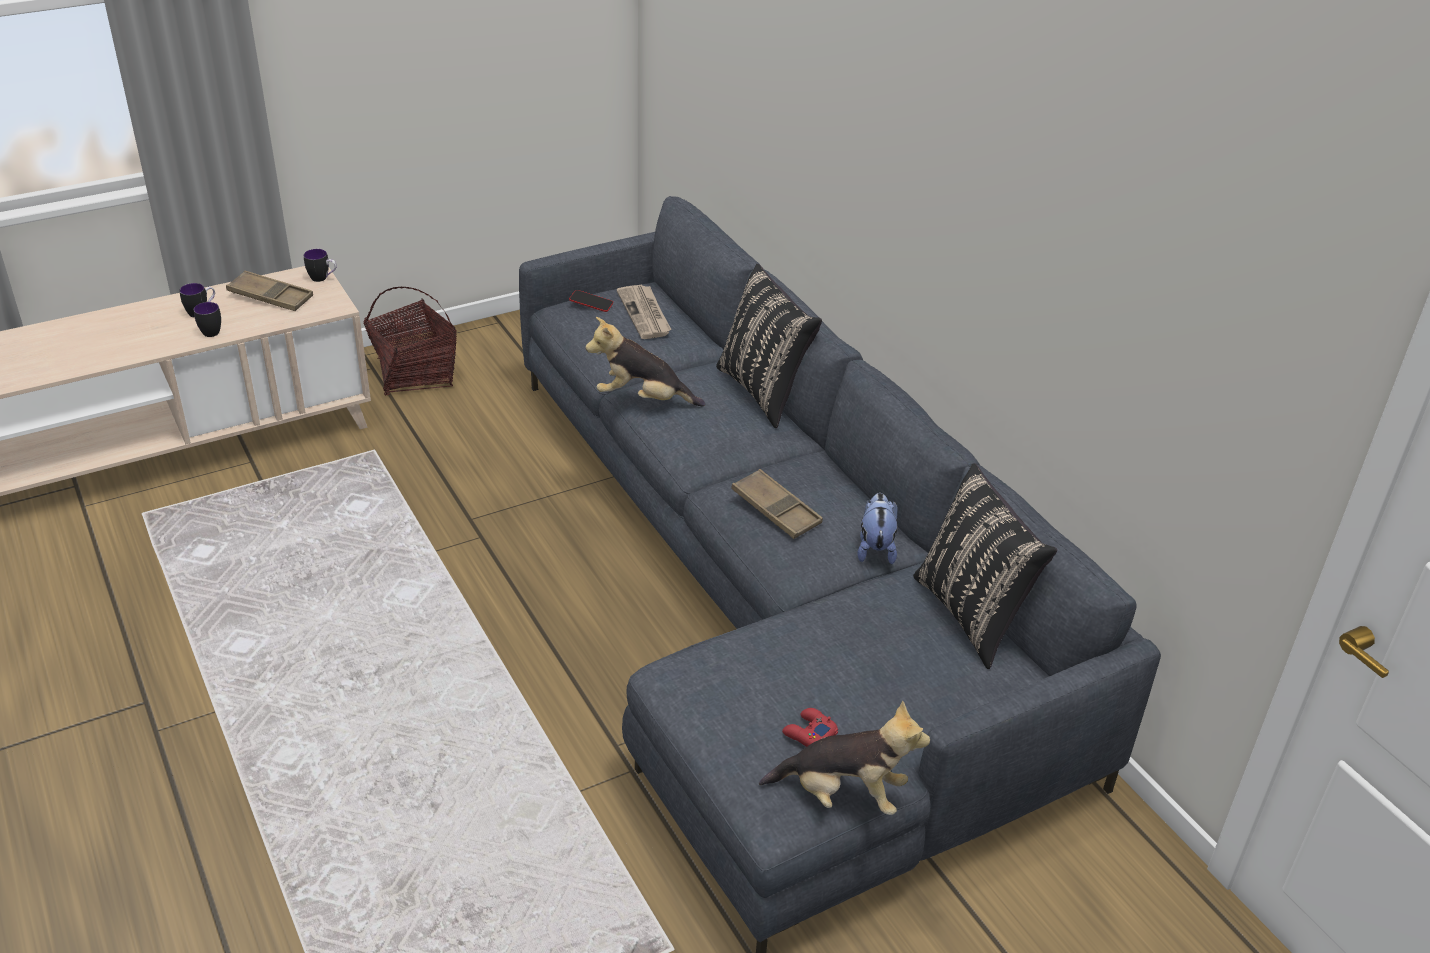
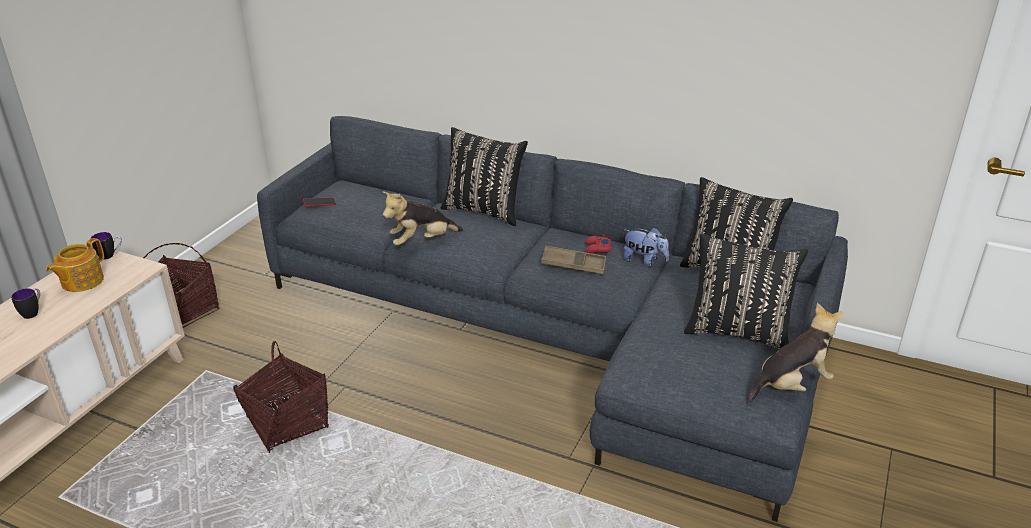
camera: 35 degrees left, 5 degrees down
(210, 330) = (58, 321): mug -> none
(270, 297) = (81, 281): brown tray -> teapot
(389, 546) = (287, 423): none -> basket
(645, 314) = (362, 197): newspaper -> none
(809, 733) = (737, 364): red game controller -> red game controller (597, 248)
(867, 695) = (738, 331): none -> black pillow
(875, 548) = (644, 261): plush toy -> plush toy turned 150 degrees clockwise

